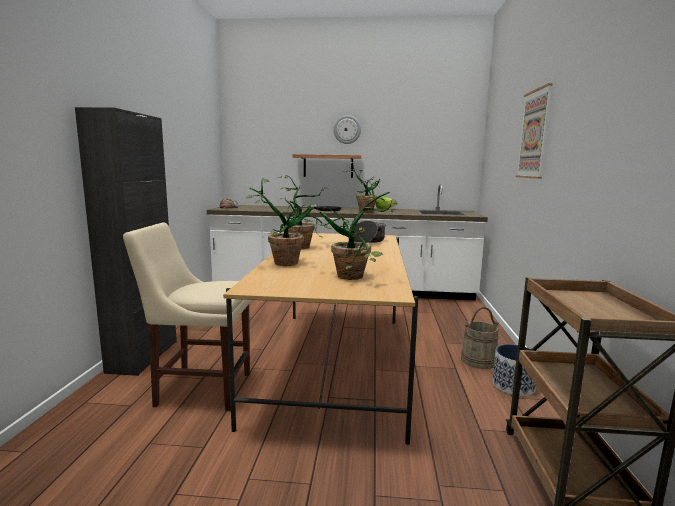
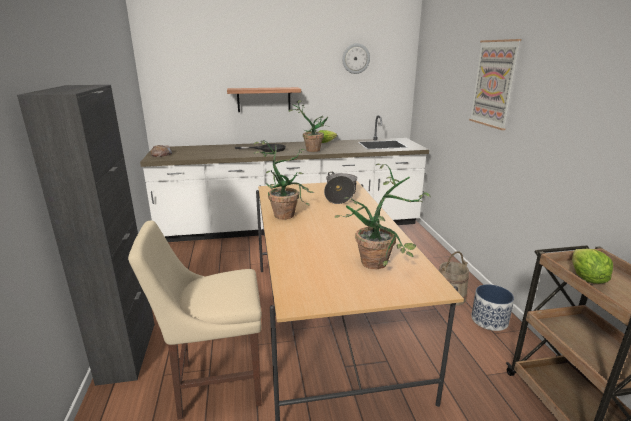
camera: 15 degrees left, 10 degrees up
(280, 262) = (287, 248): potted plant -> none
(347, 129) = (282, 59): wall clock -> wall clock (355, 58)
(568, 301) = (586, 278): none -> lettuce

